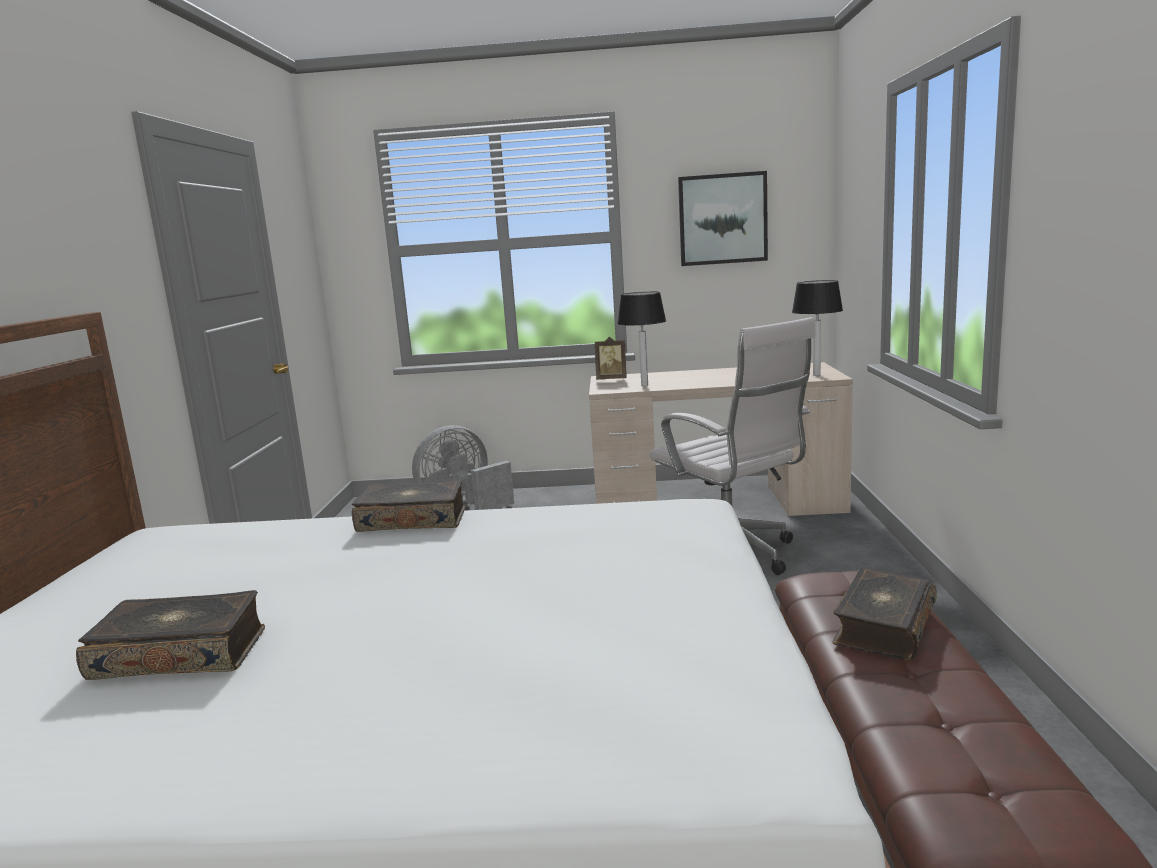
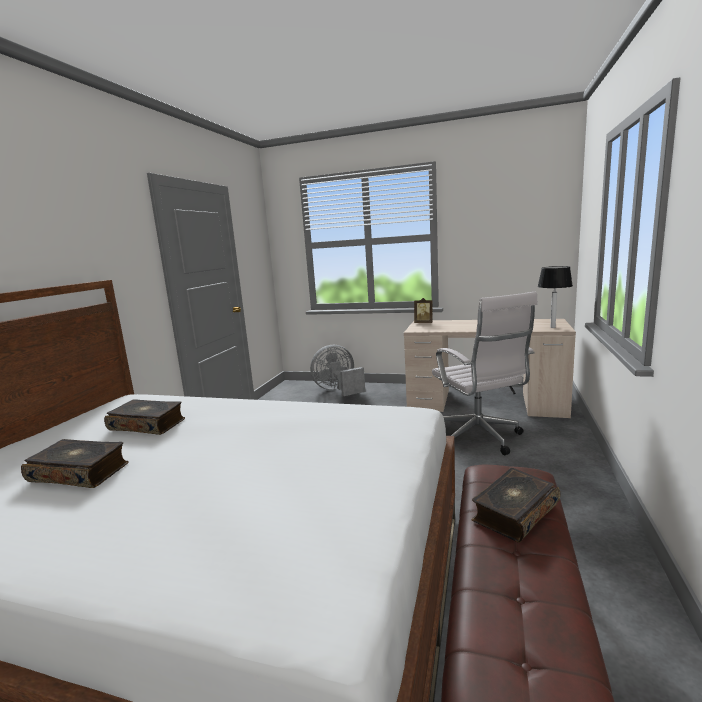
camera: 15 degrees right, 0 degrees up
(412, 519) = (251, 404): book -> book (148, 424)
(645, 385) = (440, 328): table lamp -> none
(722, 219) = (501, 226): picture -> none

